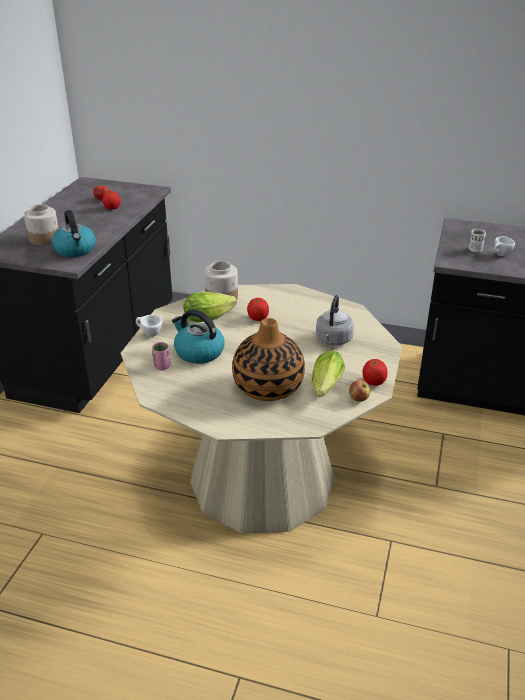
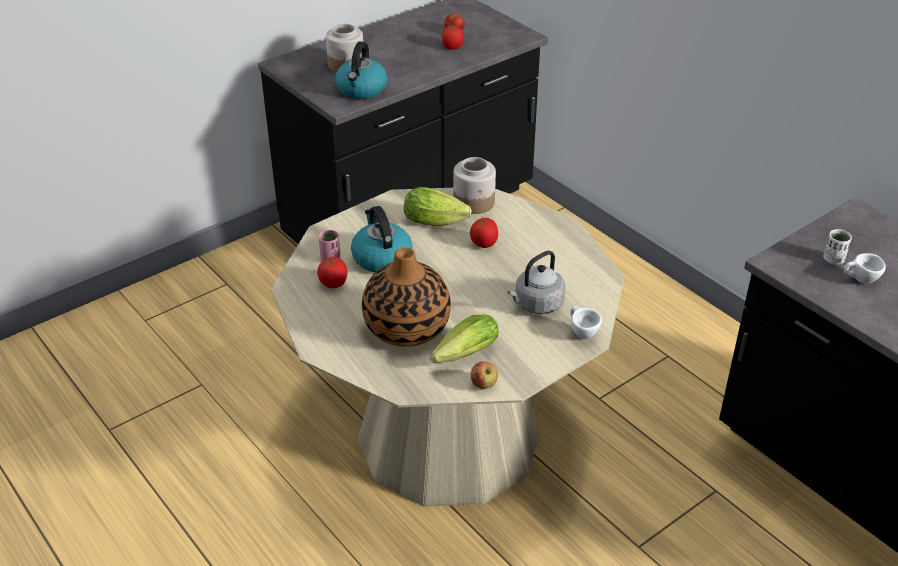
camera: 35 degrees right, 5 degrees up
(149, 334) = (355, 216): white cup -> white cup (581, 333)
(373, 382) = (522, 373): tomato -> tomato (334, 283)

